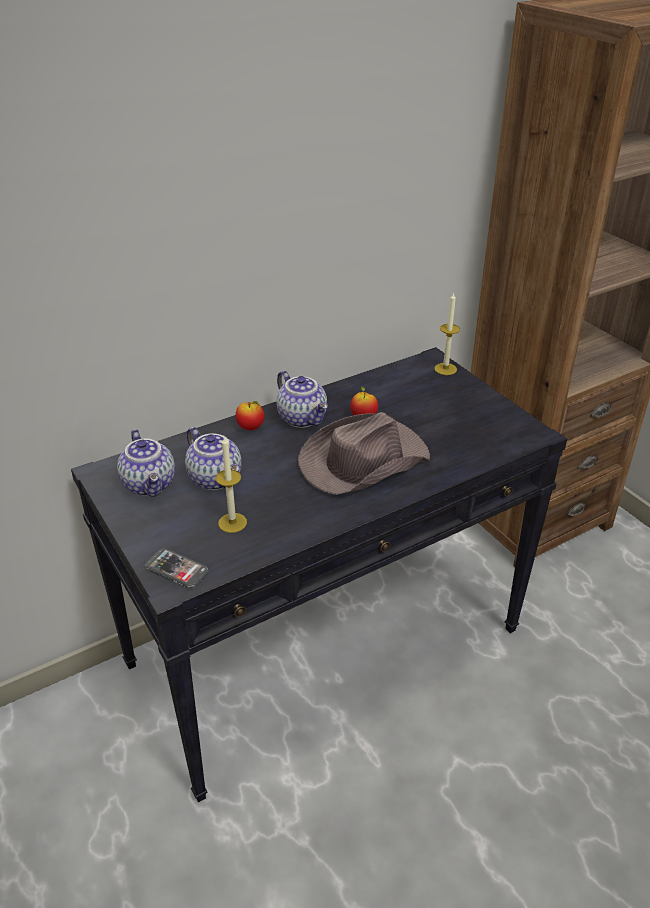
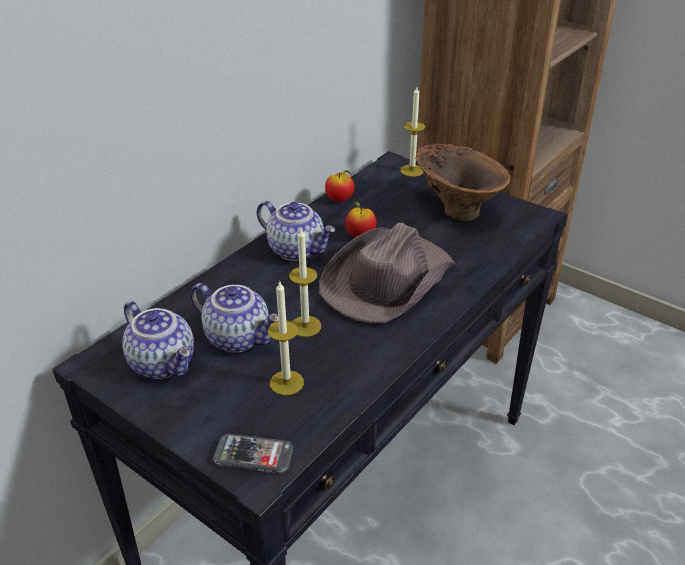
camera: 20 degrees left, 0 degrees up
(250, 427) = (245, 272): apple -> apple (340, 200)
(273, 482) = (305, 326): none -> candle
(464, 411) = (457, 208): none -> brown vase

